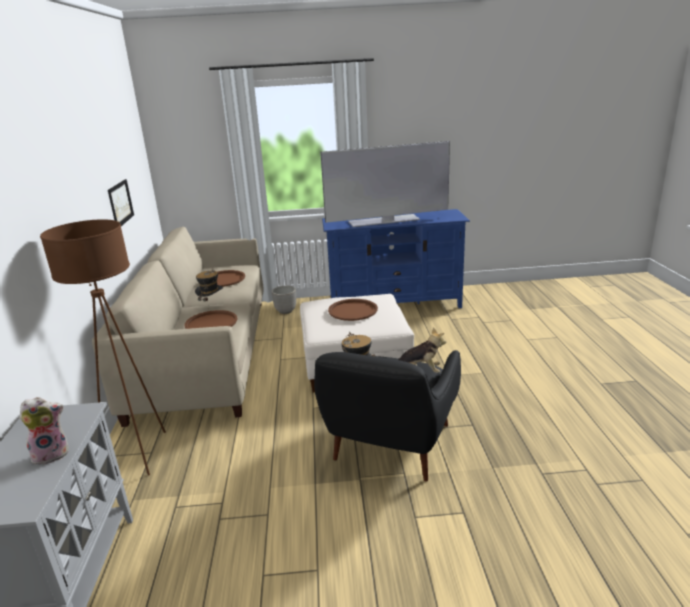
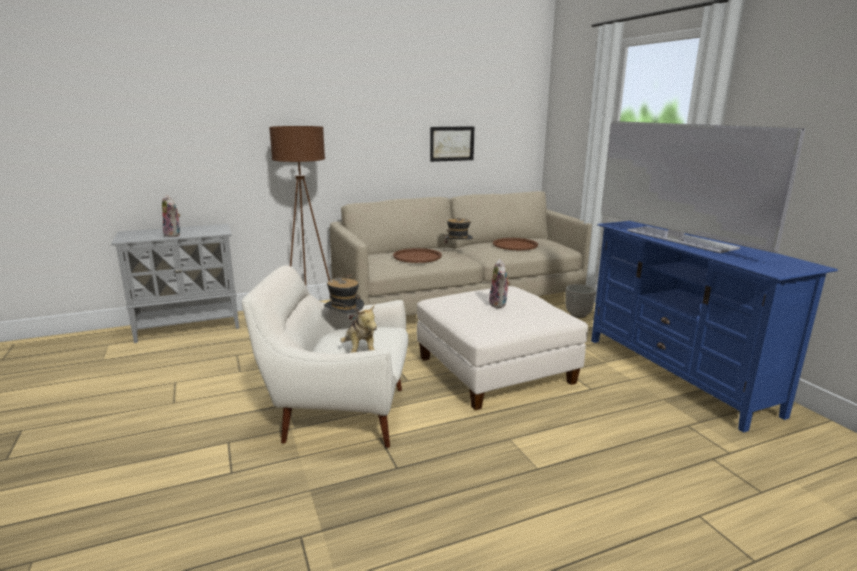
camera: 70 degrees right, 5 degrees down
(353, 310) = (499, 304): brown tray -> plush toy
(390, 446) = (338, 414): black armchair -> white armchair

